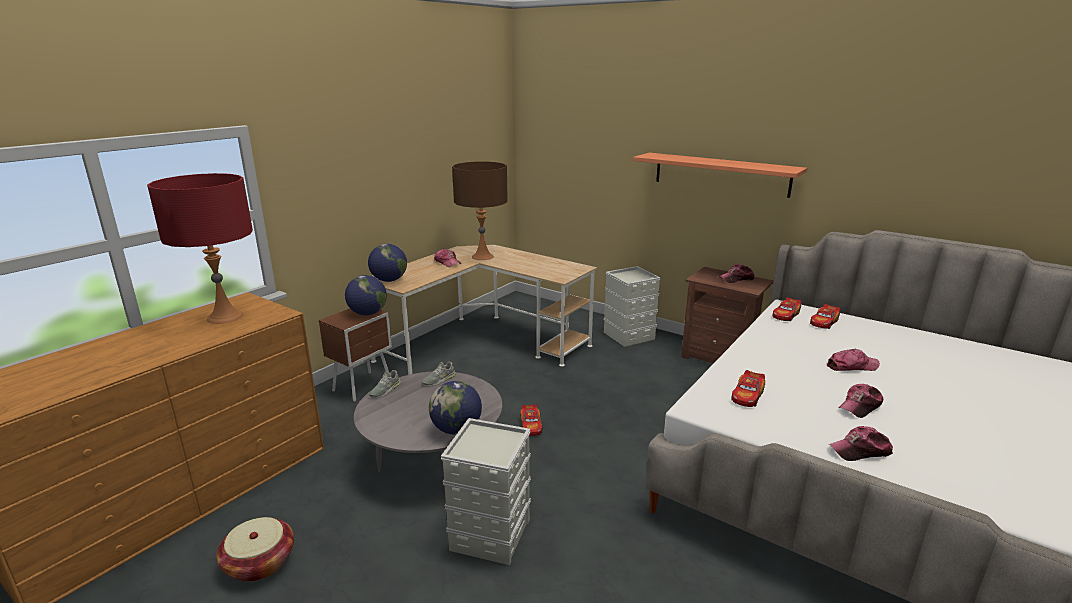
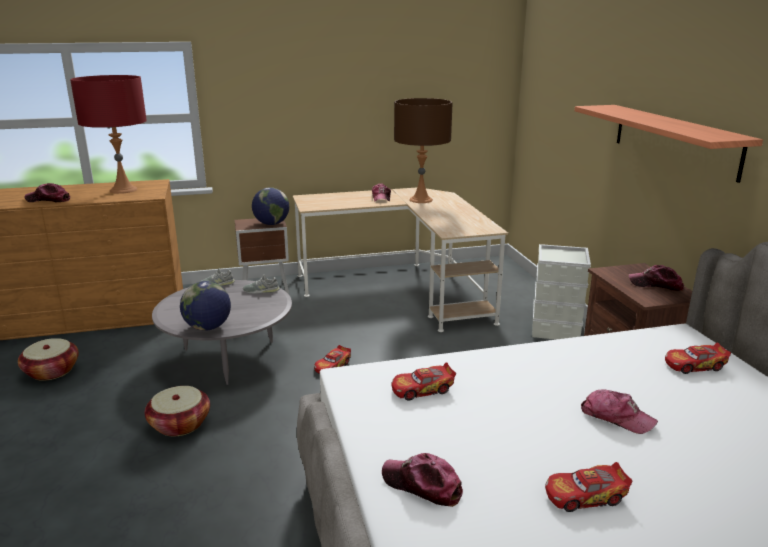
camera: 40 degrees right, 0 degrees up
(389, 280) = (310, 200): globe -> none
(490, 534) = (180, 424): grey storage box -> basket
(786, 315) = (657, 342): toy car -> toy car (585, 496)
(860, 406) = (525, 453): cap -> cap (48, 200)

